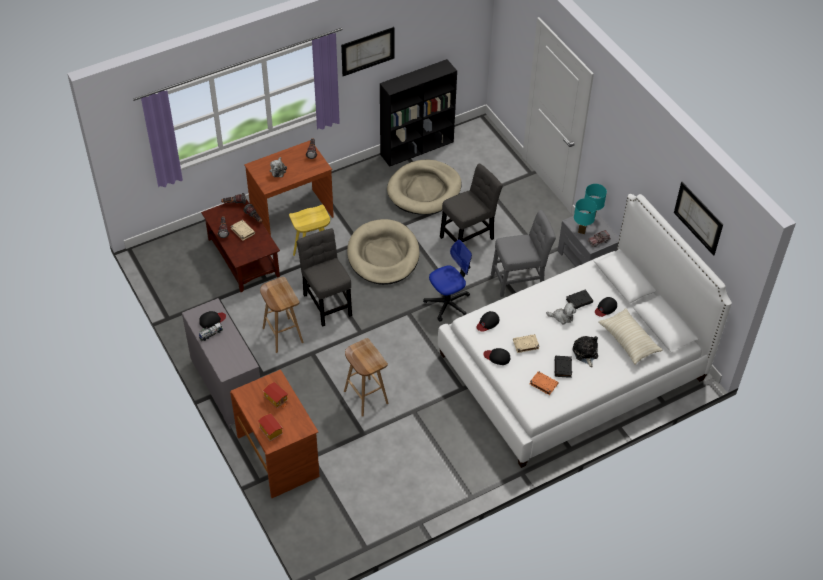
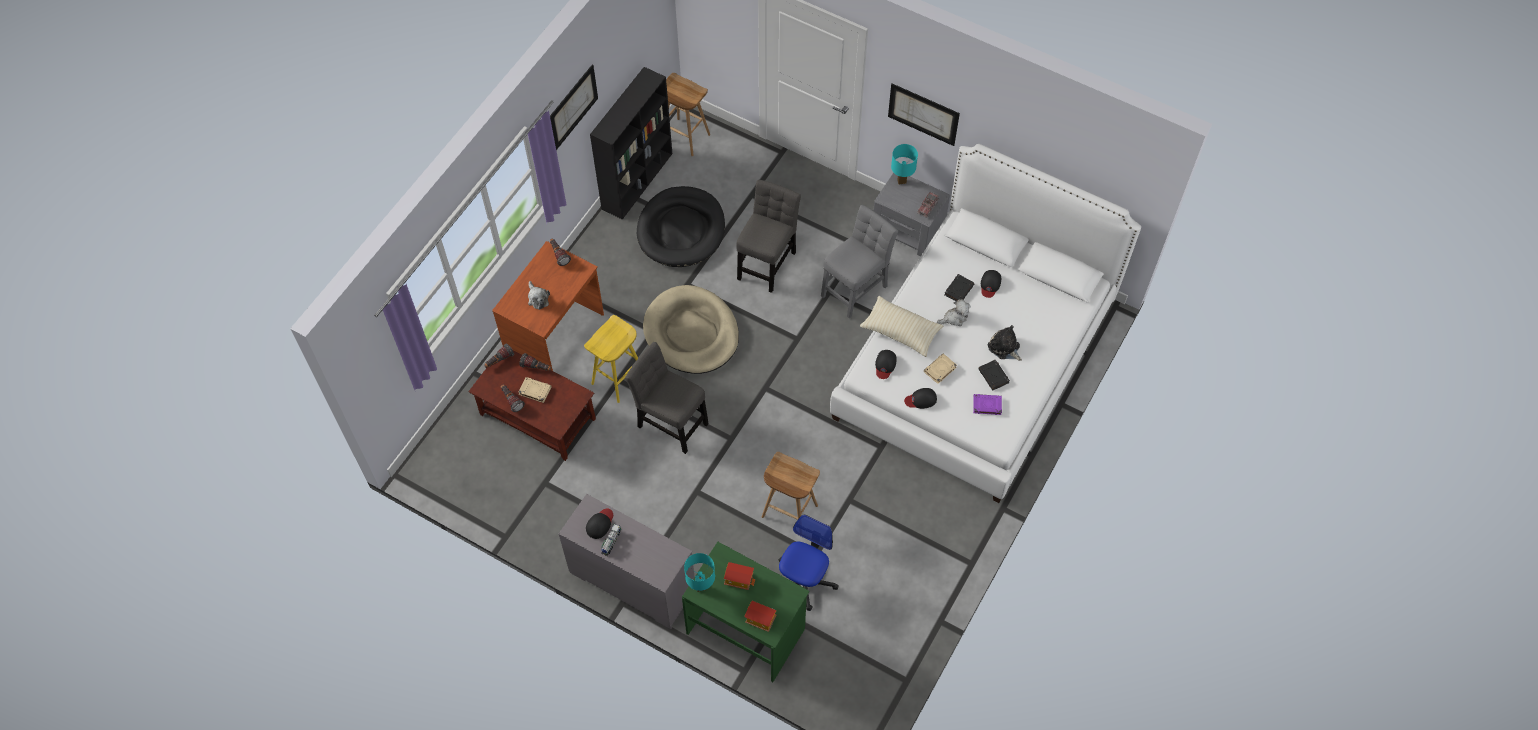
camera: 30 degrees left, 10 degrees up
(279, 456) = (746, 630): brown desk -> green desk
(282, 335) = (648, 487): brown stool -> brown stool (684, 137)
(424, 190) = (681, 230): beige dog bed -> black dog bed
(448, 304) = (800, 355): office chair -> office chair (804, 581)
(543, 384) = (986, 405): orange book -> purple book
(582, 231) = (903, 204): turquoise table lamp -> turquoise table lamp (701, 587)
(629, 341) = (1037, 311): beige pillow -> beige pillow (901, 331)
(698, 218) = (1069, 149): picture -> picture (923, 114)

